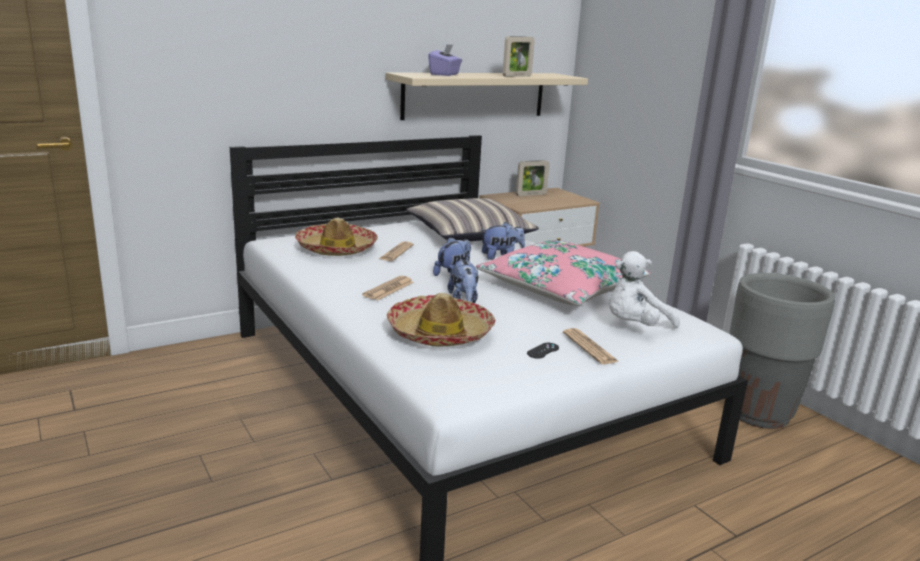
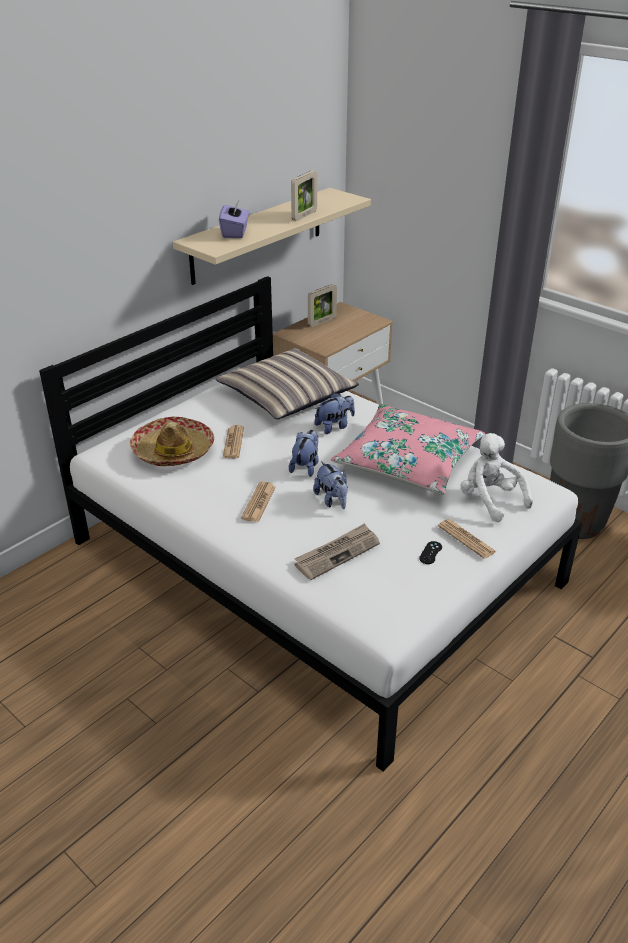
camera: 15 degrees left, 15 degrees up
(440, 333) = (337, 553): hat -> newspaper
(634, 326) = (490, 500): white plush toy -> white plush toy turned 105 degrees clockwise

